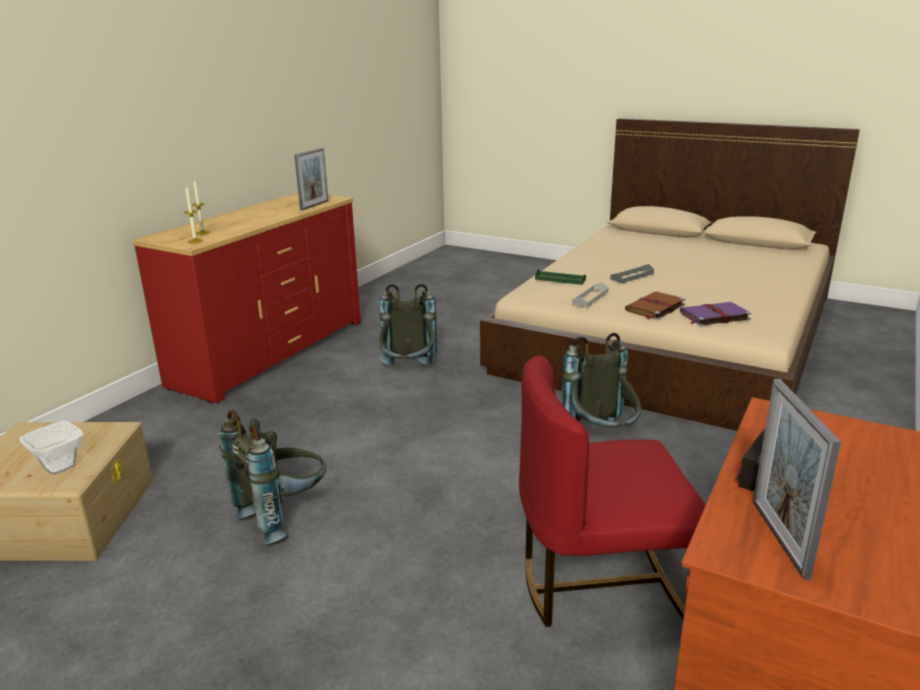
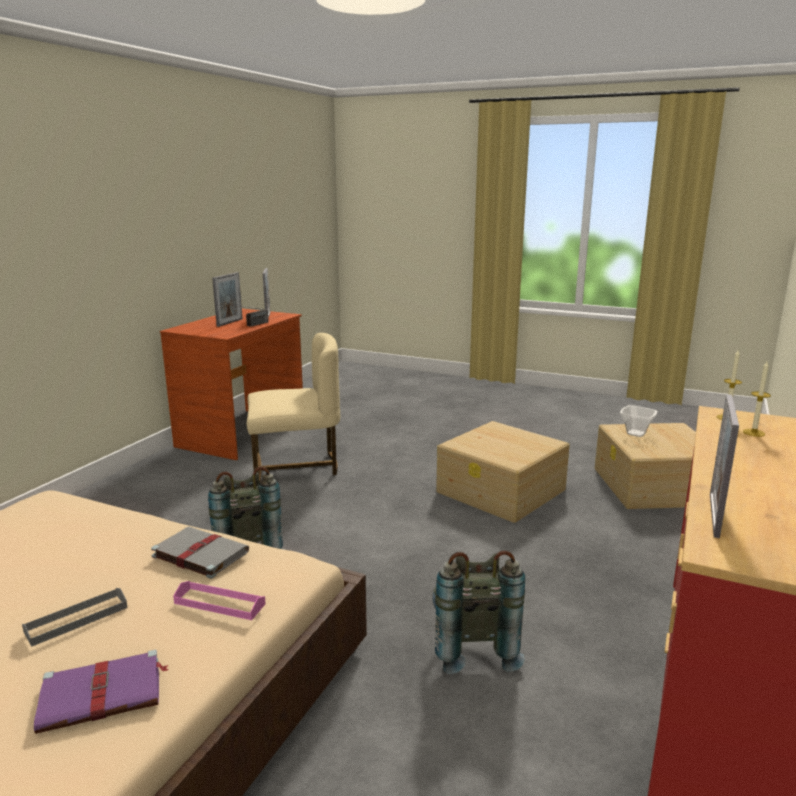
camera: 175 degrees right, 5 degrees down
(284, 515) = (501, 491): grey backpack -> beige storage box
(560, 279) = (219, 603): green tray -> pink tray
(590, 298) = (199, 554): grey tray -> grey book
(601, 584) = (295, 467): red chair -> beige chair
(654, 308) = (120, 541): brown book -> none
(713, 316) = (61, 526): purple book -> purple book (103, 694)
(845, 485) = (230, 322): none -> picture frame

